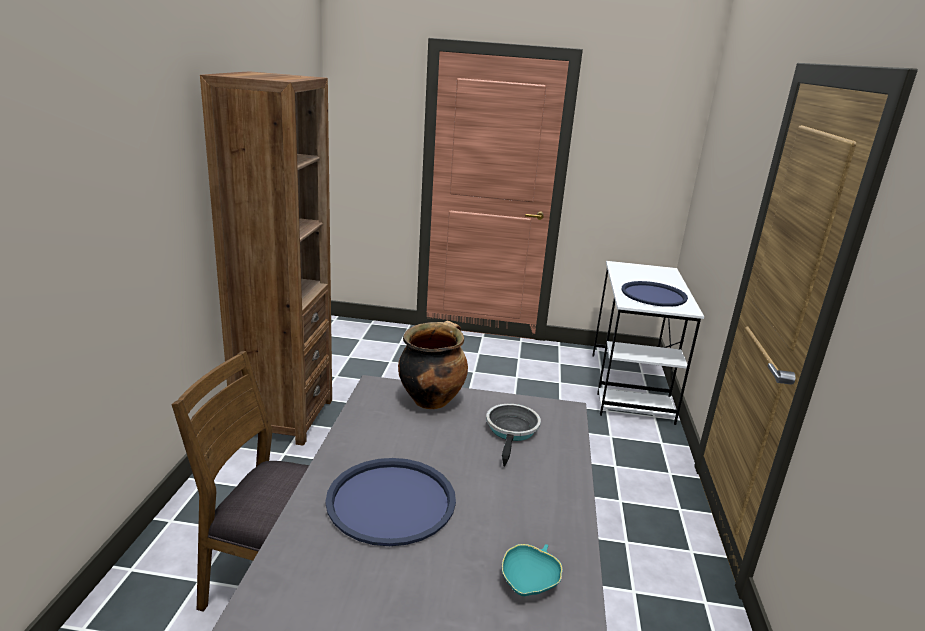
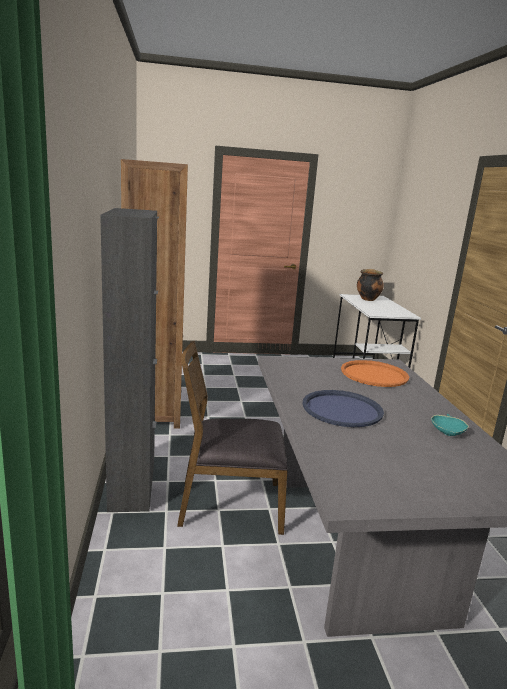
camera: 15 degrees left, 5 degrees down
(184, 529) = (132, 485): none -> black cabinet
(431, 399) = (313, 364): cooking pot -> cooking pot (367, 299)
(512, 431) = (374, 374): frying pan -> orange tray
(653, 295) = (384, 309): blue tray -> none

